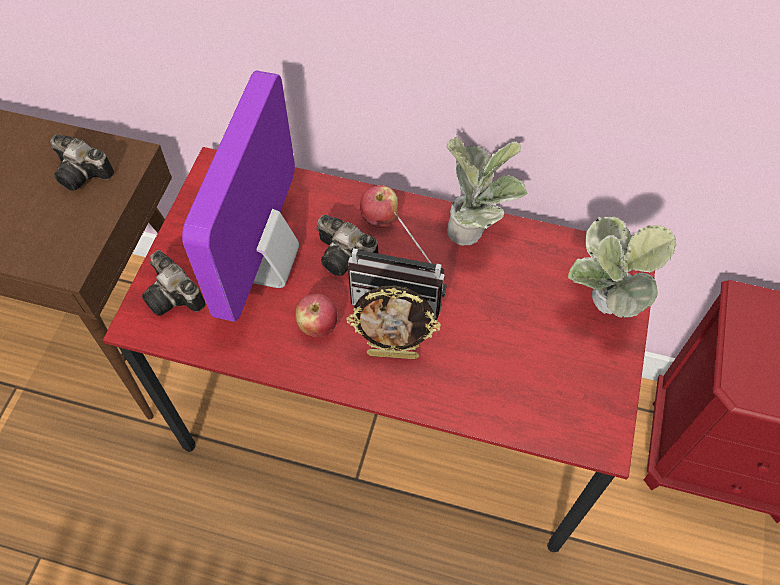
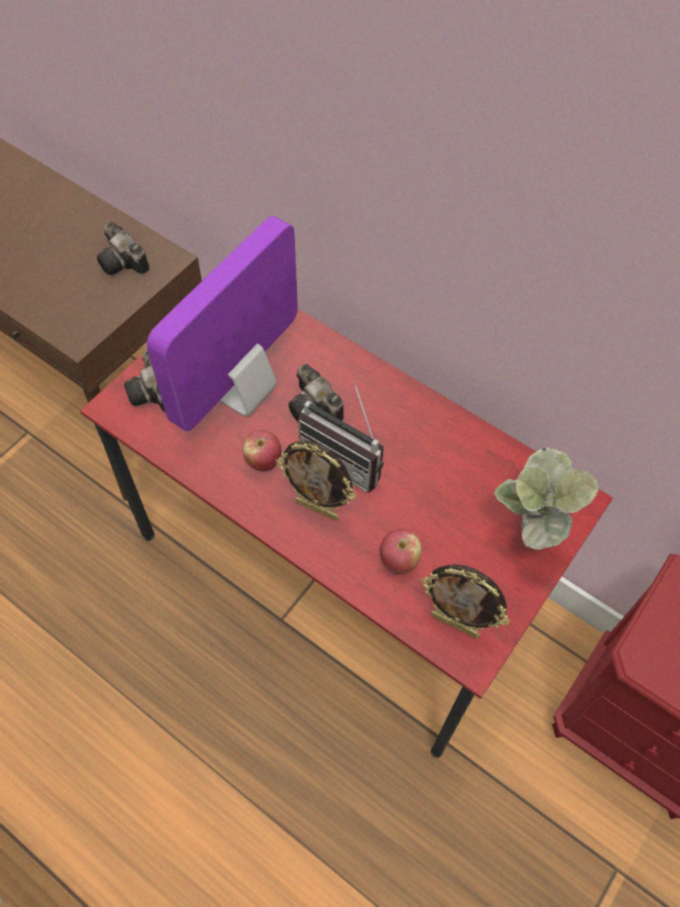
camera: 20 degrees right, 0 degrees up
(379, 219) = (360, 384): apple -> apple (399, 561)
(474, 229) = (443, 423): potted plant -> none
(574, 417) = (455, 624): none -> picture frame

